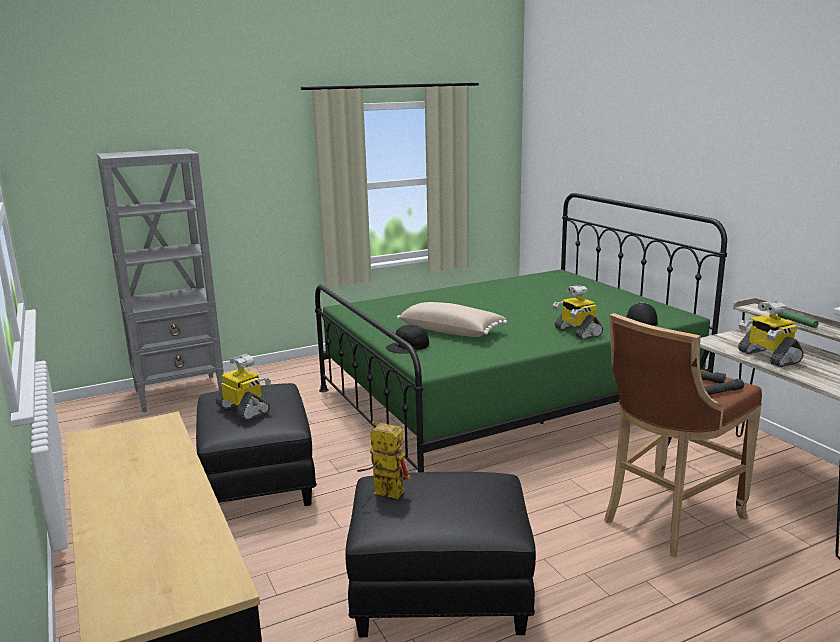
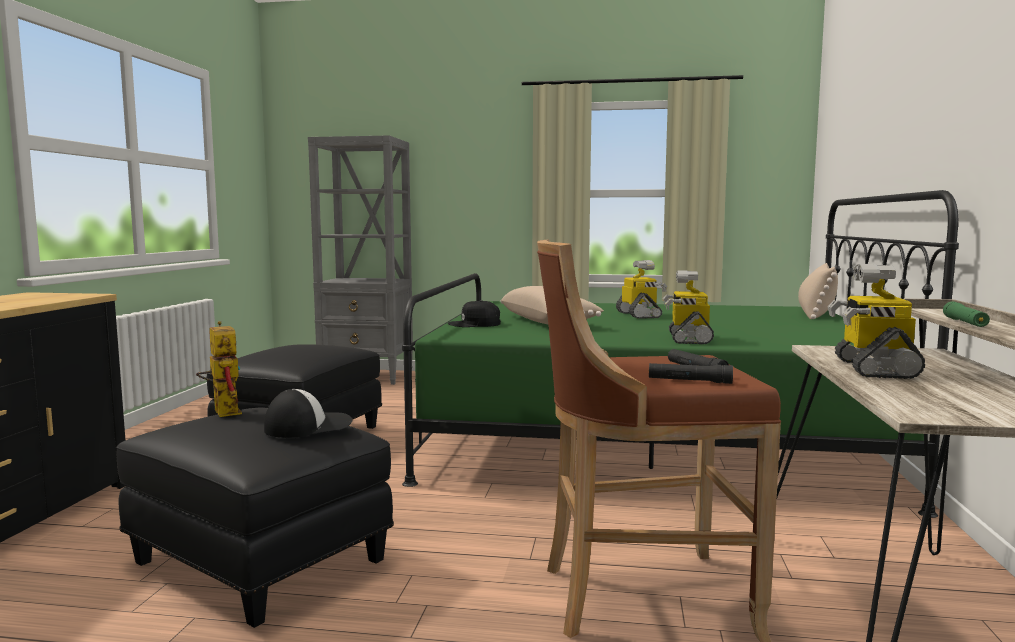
camera: 35 degrees right, 10 degrees down
(244, 409) = (282, 351): toy robot -> toy robot (639, 315)
(575, 279) = (815, 313): none -> beige pillow
(641, 320) = (808, 342): cap -> cap (308, 426)

